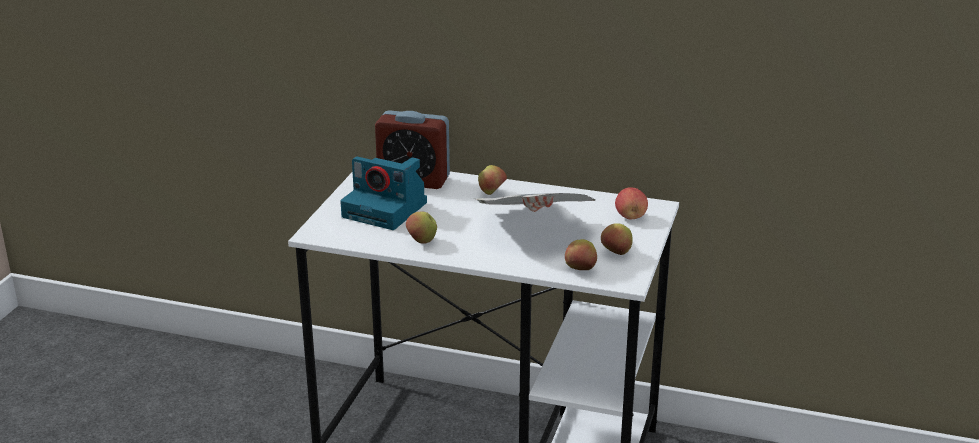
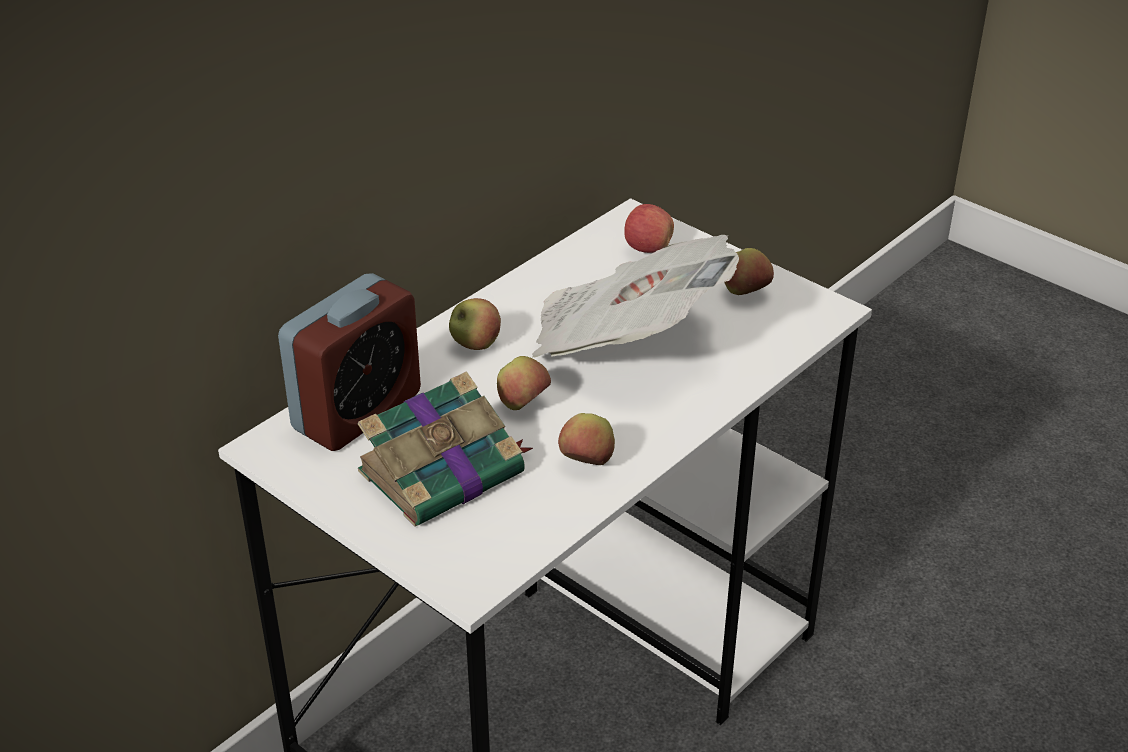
camera: 65 degrees left, 10 degrees up
(387, 210) = (445, 471): camera -> book
(580, 270) = (775, 338): apple -> apple (523, 405)

